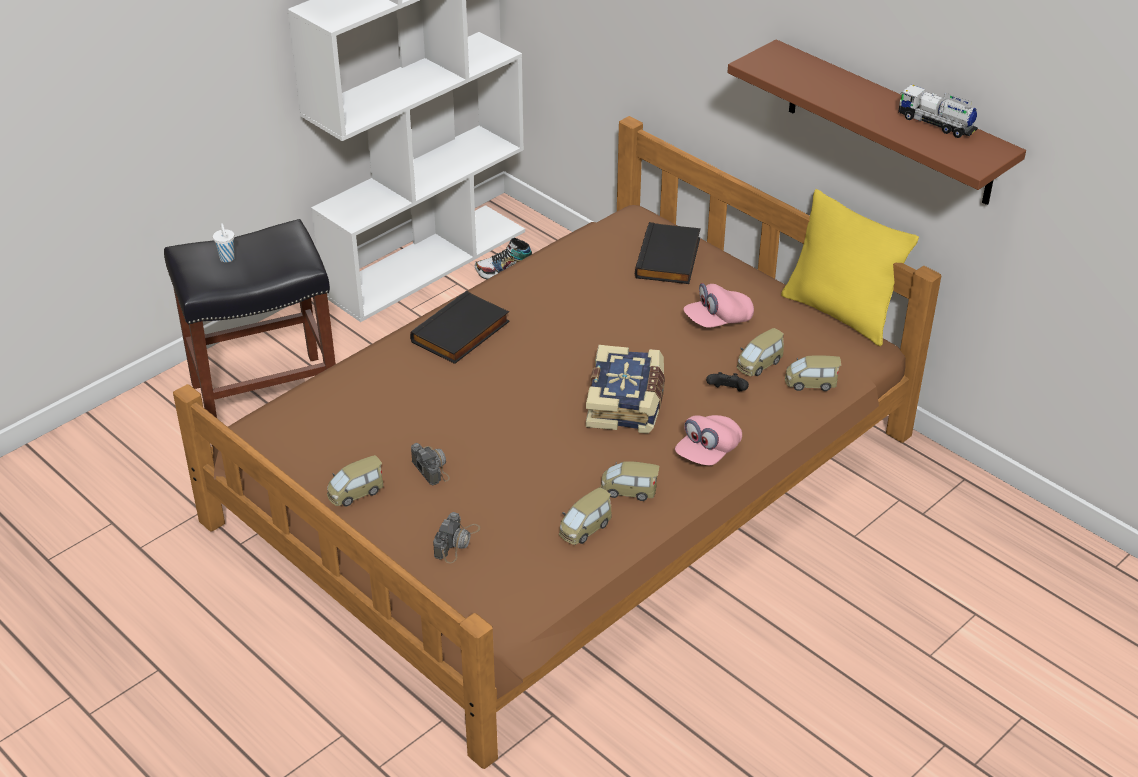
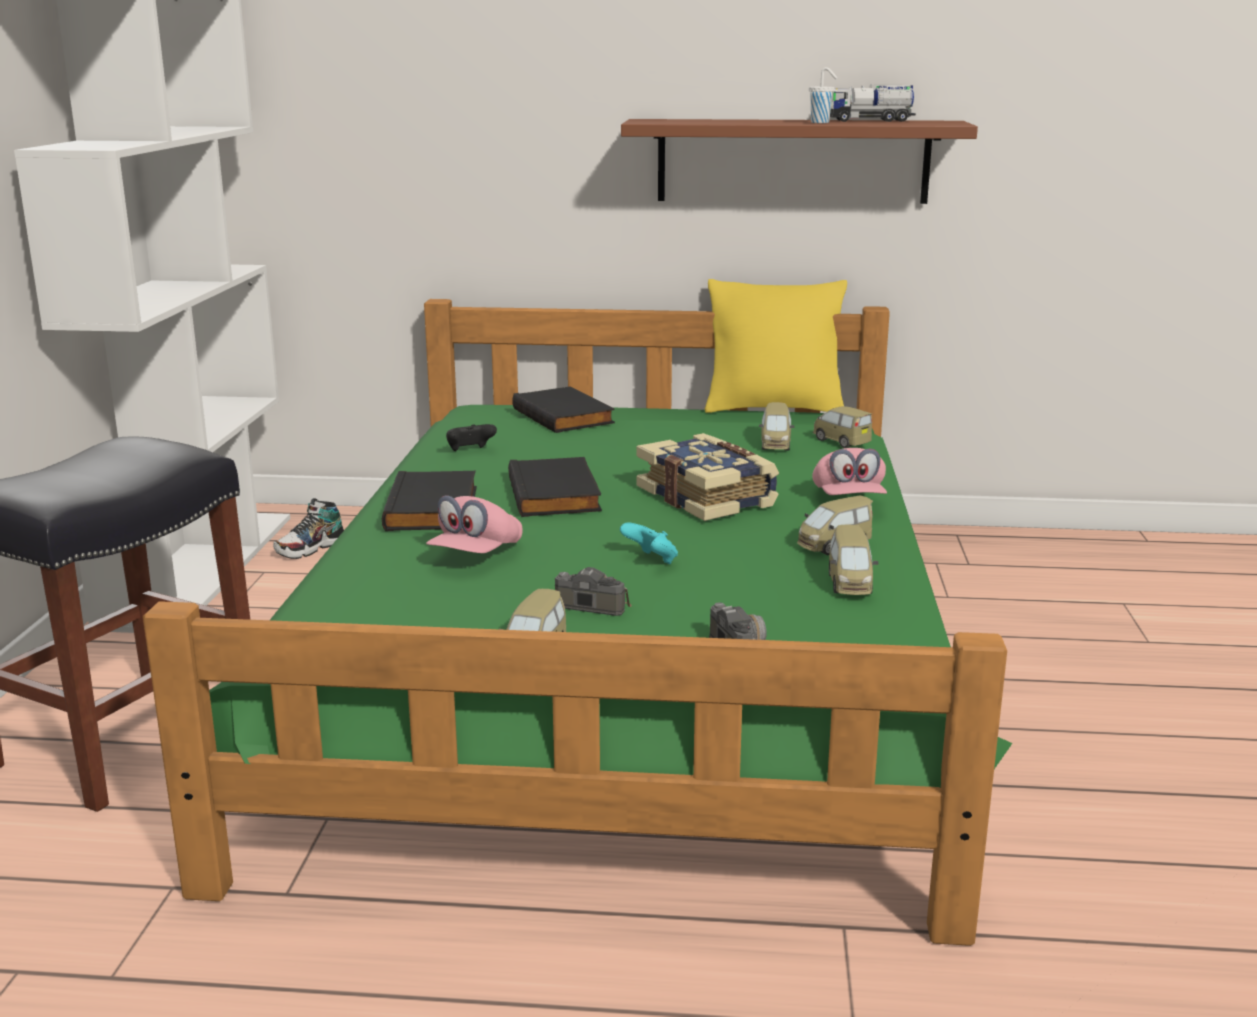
camera: 40 degrees left, 20 degrees down
(227, 259) = (64, 477): white cup -> white cup (821, 123)
(510, 447) = (651, 560): none -> turquoise game controller
(544, 353) = (556, 494): none -> black book
(565, 480) = (625, 663): brown bed -> green bed
(718, 320) = (685, 433): pink cap -> pink cap (476, 555)
(727, 392) = (784, 465): black game controller -> black game controller (470, 451)
(811, 383) = (841, 441): toy car -> toy car turned 90 degrees clockwise

